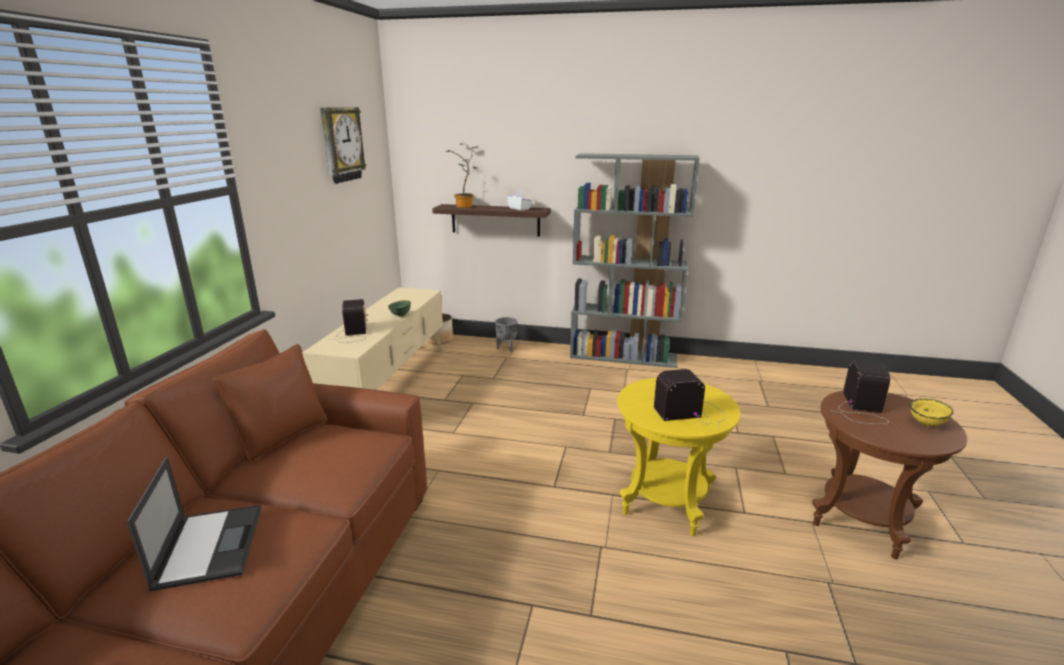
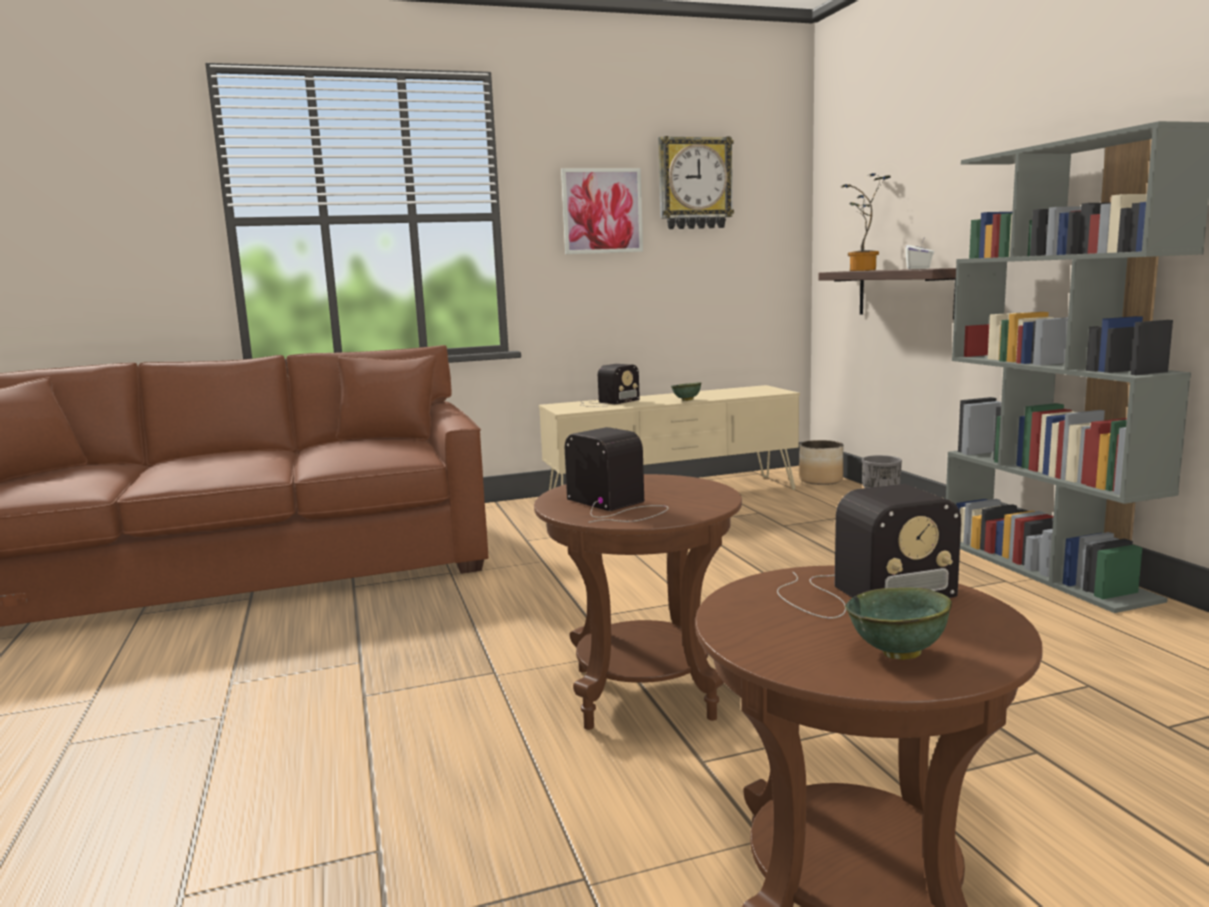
camera: 60 degrees right, 10 degrees down
(210, 545) = (221, 458): laptop -> none
(298, 173) = (602, 211): none -> picture
(666, 503) = (643, 692): yellow side table -> brown side table
(927, 424) = (897, 654): yellow bowl -> green bowl

